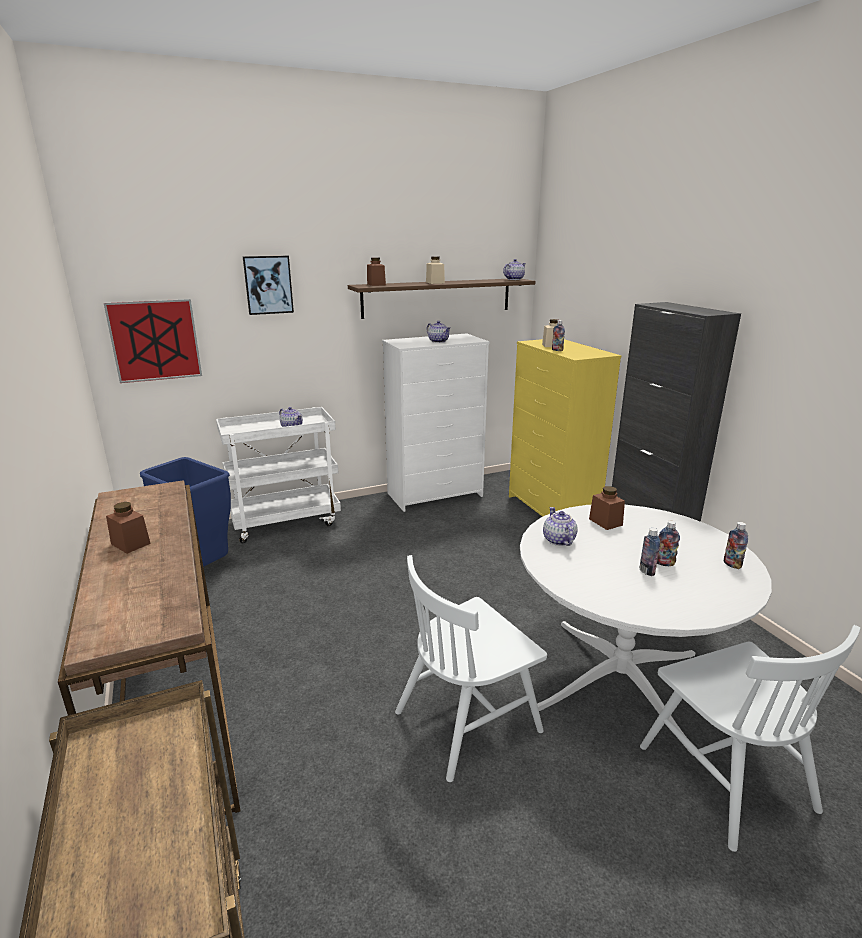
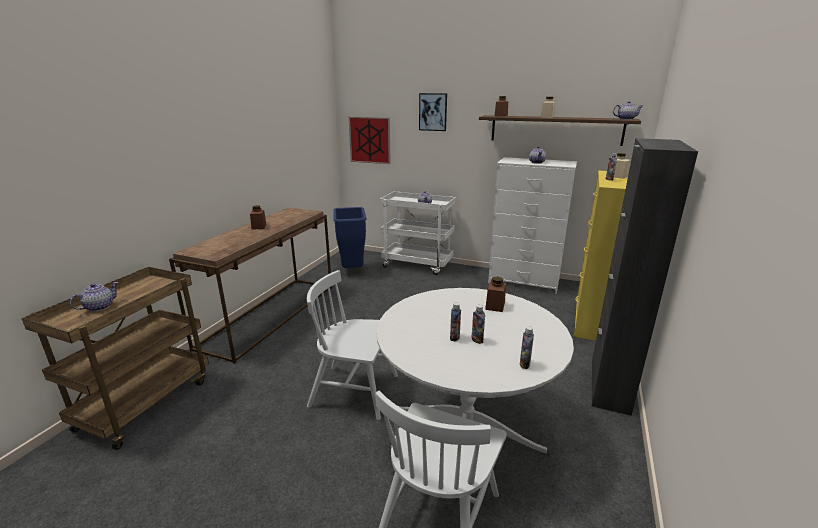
camera: 45 degrees right, 0 degrees up
(558, 540) = (441, 301): teapot -> teapot (99, 307)

